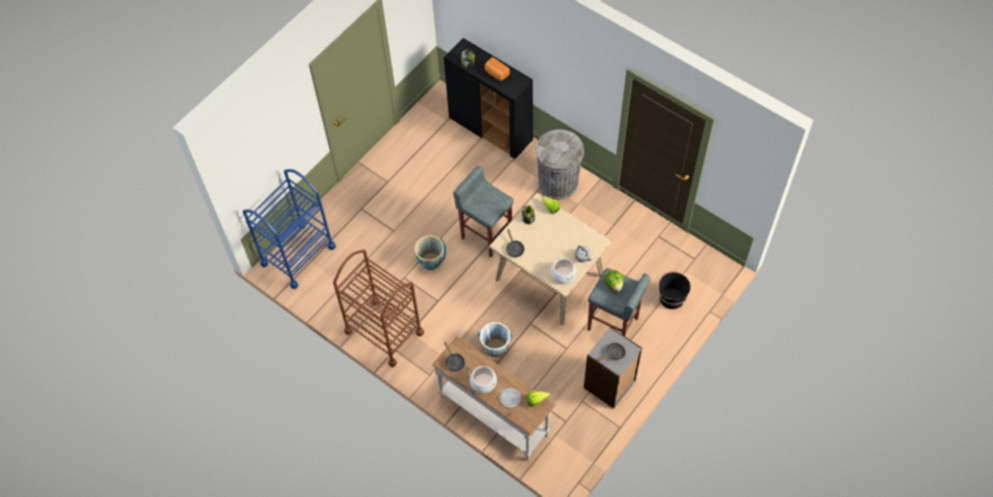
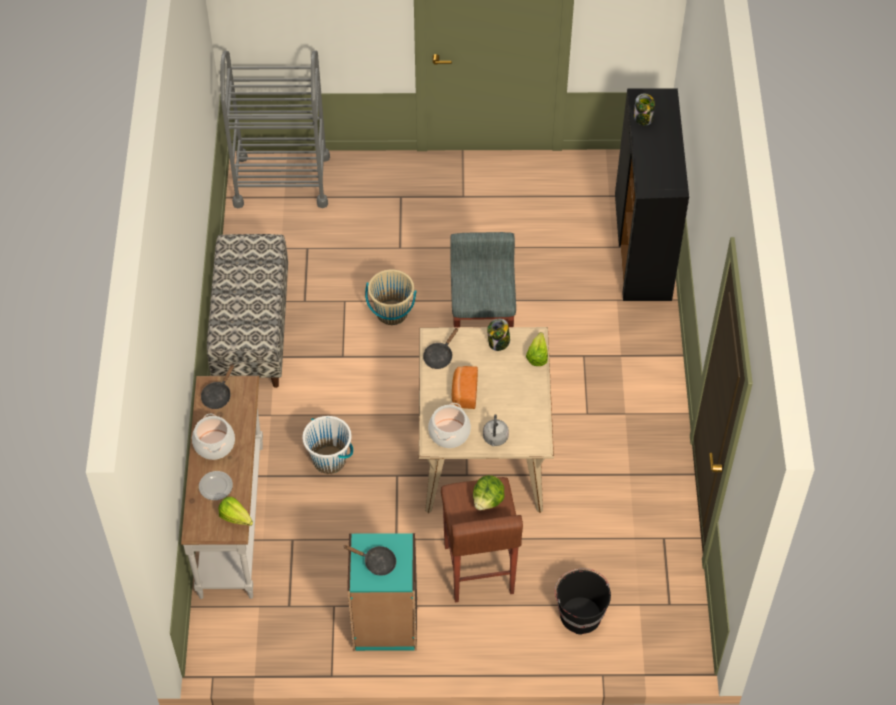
camera: 50 degrees right, 5 degrees down
(298, 255) = (282, 180): blue cart -> grey cart
(384, 332) = (251, 331): brown cart -> bench
(496, 73) = (657, 155): bread -> bread (464, 393)
(558, 183) = (634, 371): grey trash can -> none
(610, 384) = (385, 623): grey bookcase -> turquoise bookcase
(613, 325) = (478, 570): grey stool -> brown stool

